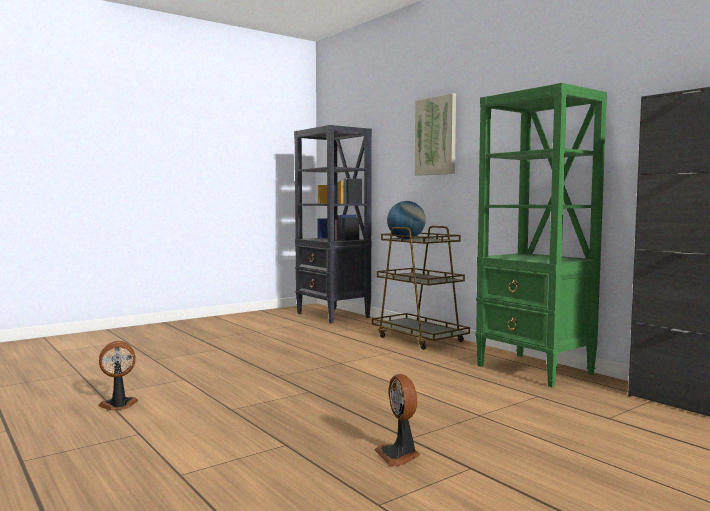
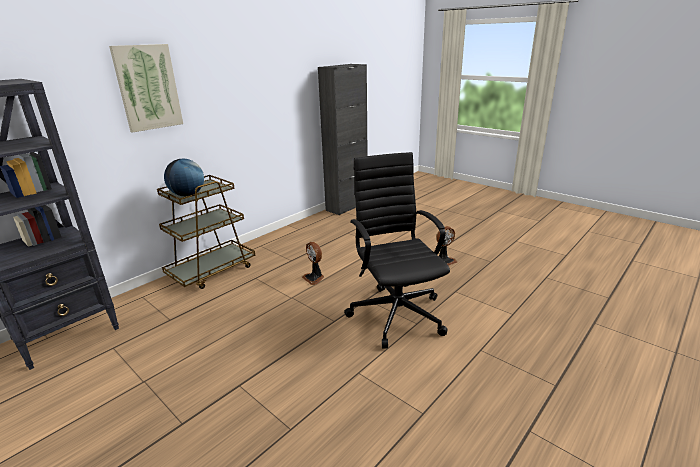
camera: 100 degrees left, 20 degrees up
(119, 405) = (441, 386): fan -> fan (314, 278)
(264, 402) = (396, 313): none -> black office chair
(535, 370) = (299, 232): green bookcase -> none

